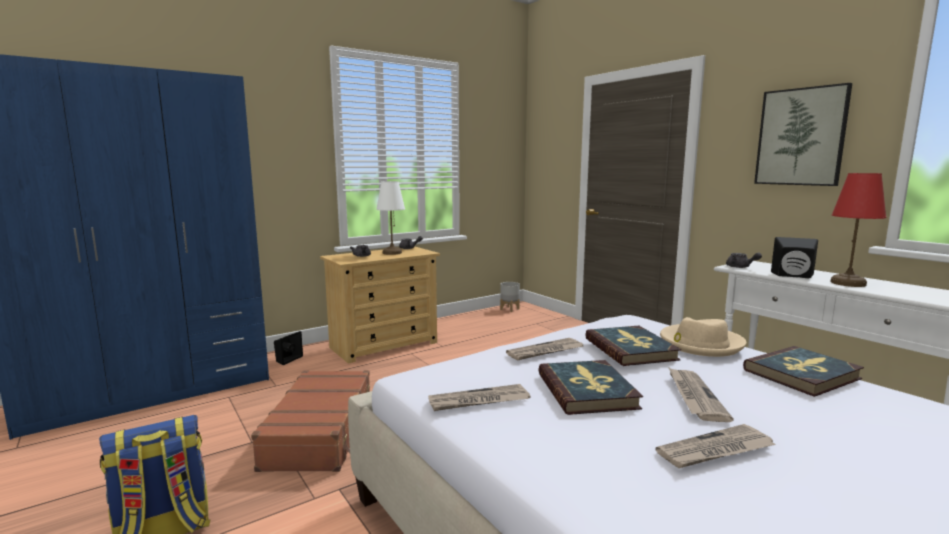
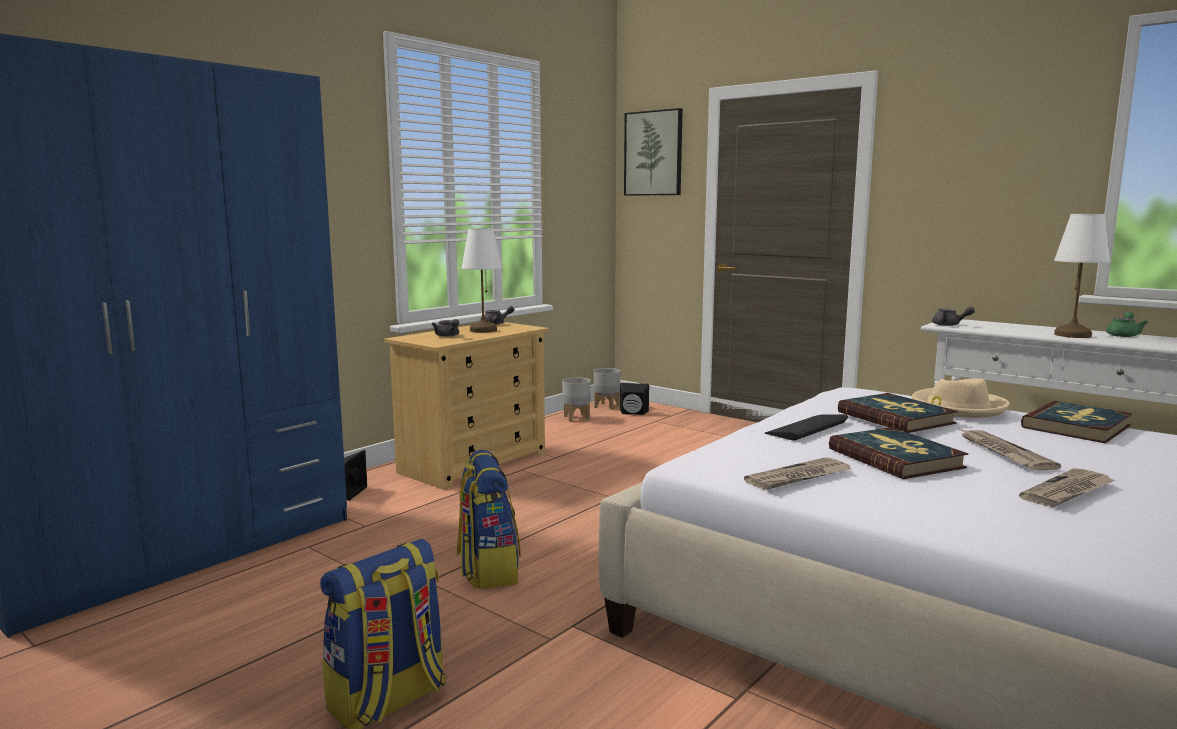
camera: 15 degrees left, 0 degrees up
(321, 431) = (488, 570): brown suitcase -> backpack
(481, 317) = (576, 418): none -> grey planter
(545, 352) = (806, 428): newspaper -> keyboard
(793, 276) = (1013, 331): black speaker -> black speaker (633, 413)
(801, 137) = (998, 172): picture -> picture (653, 153)
(848, 283) = (1073, 335): red table lamp -> white table lamp
(903, 286) = (1124, 335): none -> green teapot

